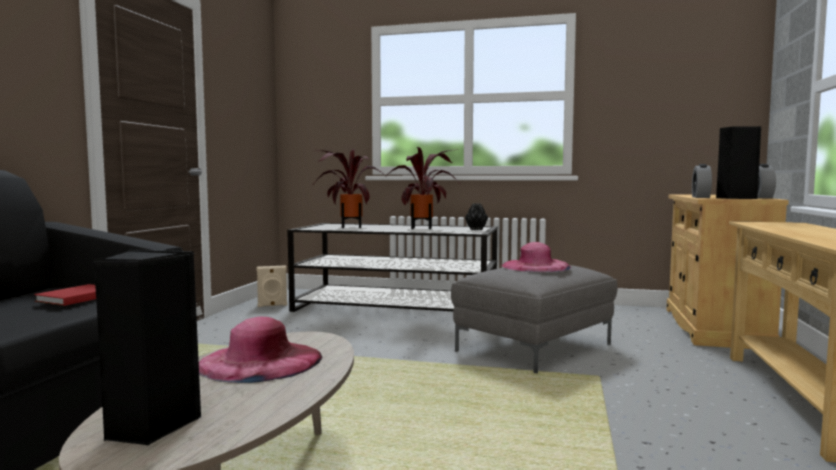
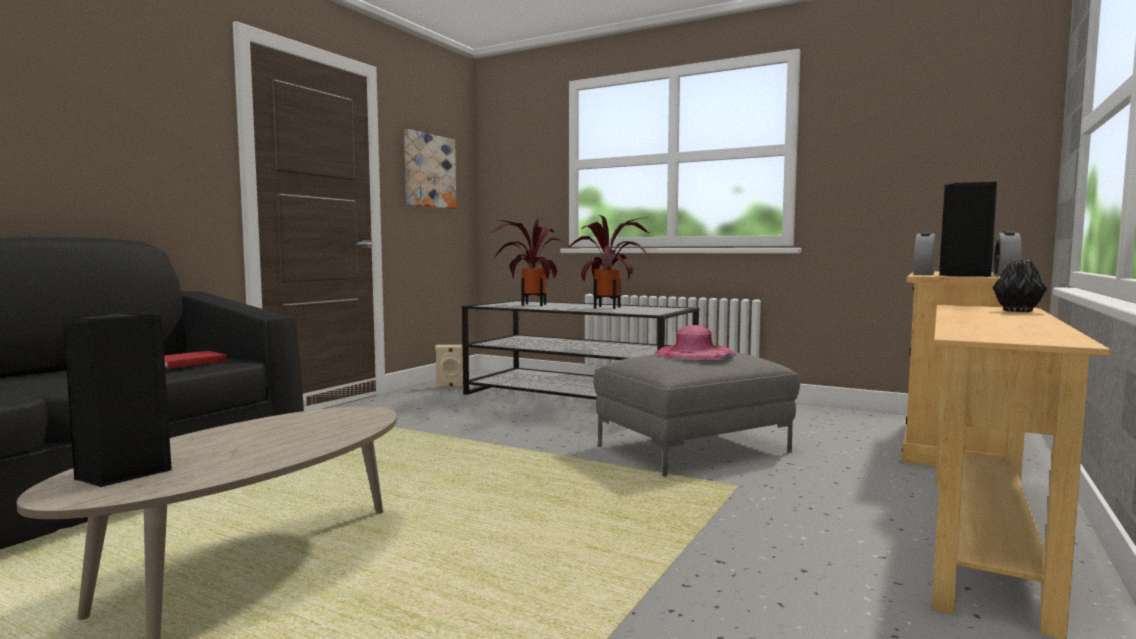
camera: 15 degrees right, 0 degrees up
(242, 102) = (429, 171): none -> picture
(260, 361) = (289, 429): pink hat -> none
(476, 229) = (664, 310): black vase -> black vase (1018, 311)

